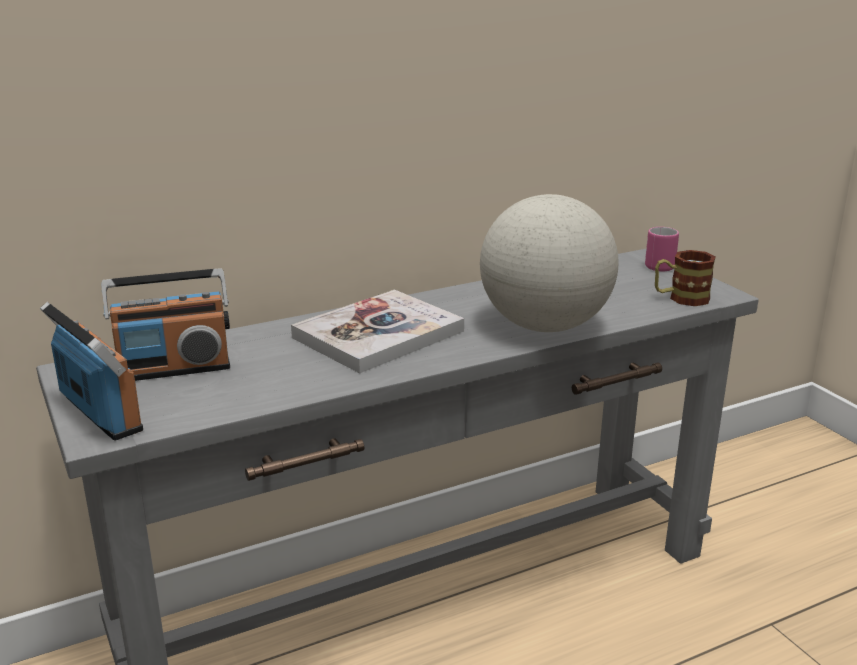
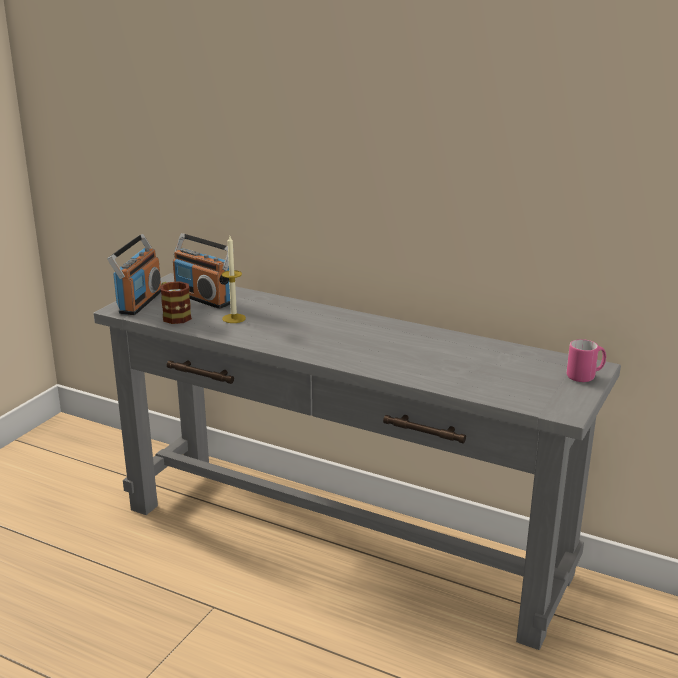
camera: 55 degrees right, 0 degrees up
(276, 369) = (234, 318): none -> candle
(378, 334) = (313, 327): book -> none
(545, 326) = (399, 367): globe -> none
(681, 298) = (527, 398): mug -> mug (174, 315)

